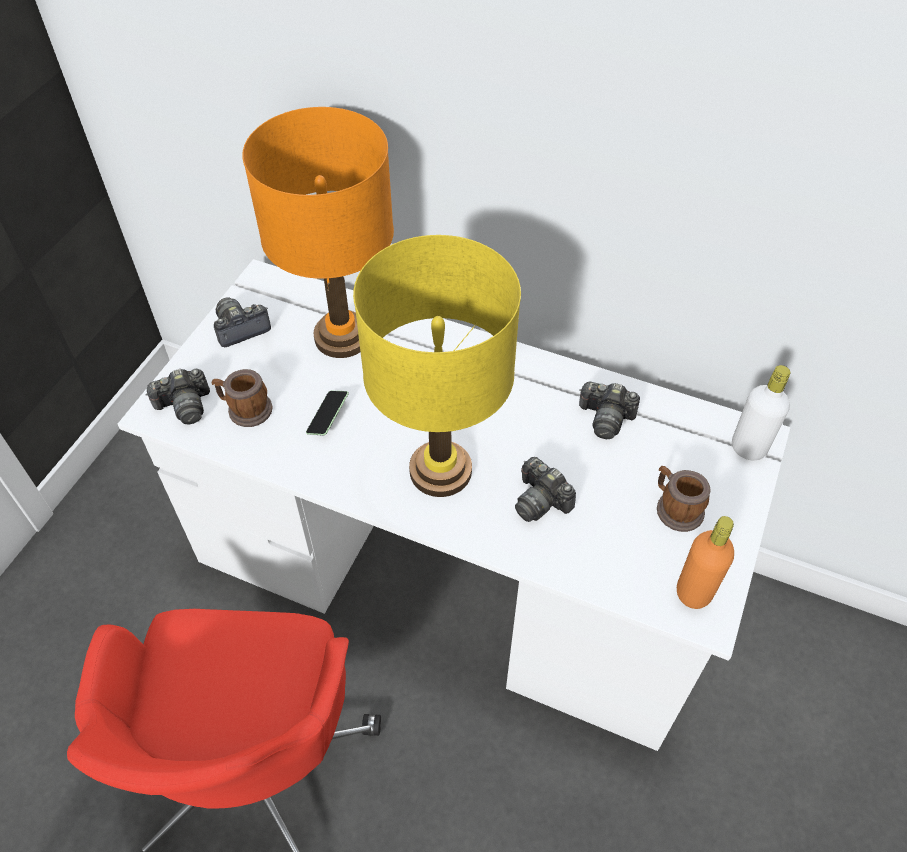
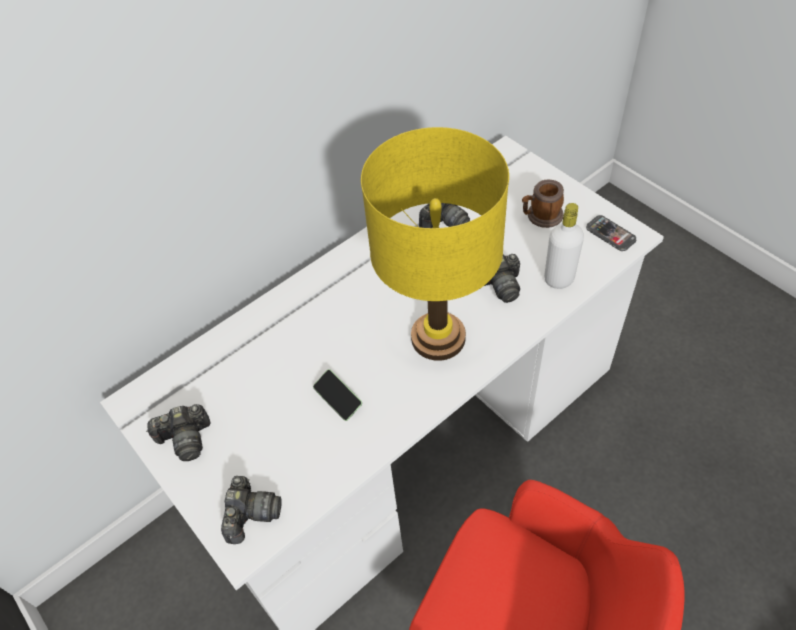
camera: 60 degrees left, 0 degrees up
(240, 329) = (185, 438): camera -> camera turned 105 degrees counterclockwise
(245, 409) = (289, 462): mug -> none
(342, 337) = (253, 359): orange table lamp -> none
(694, 592) = (610, 234): orange bottle -> phone
(748, 448) = (511, 161): white bottle -> white bottle (559, 279)

